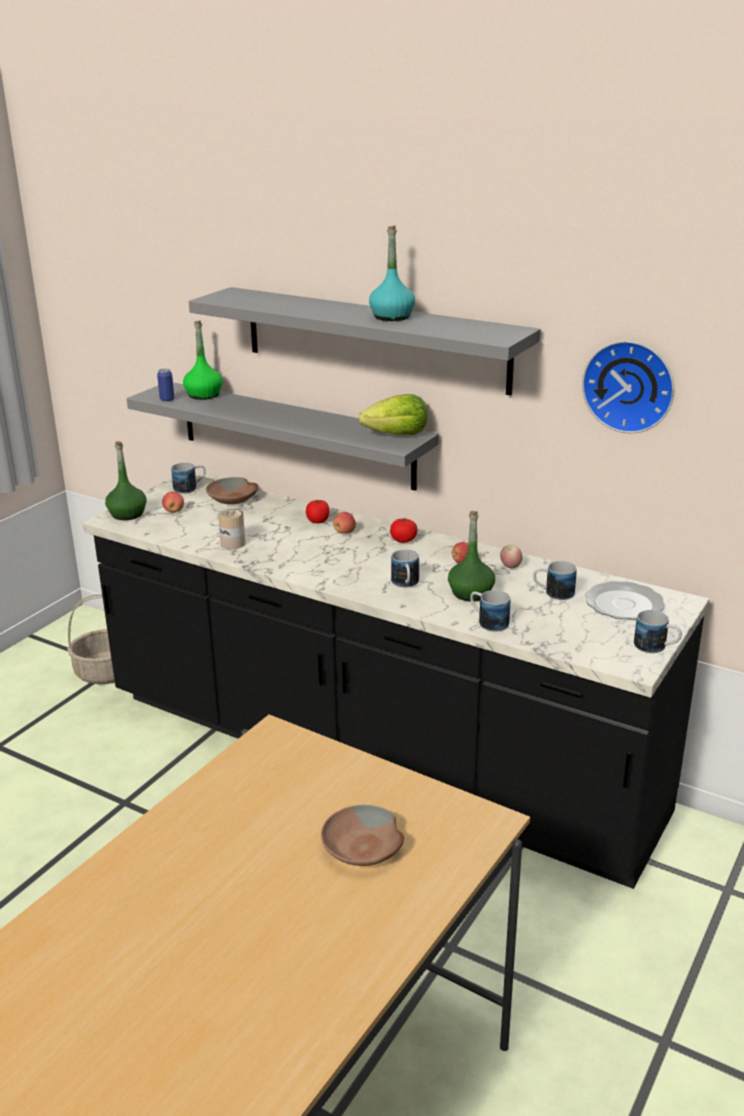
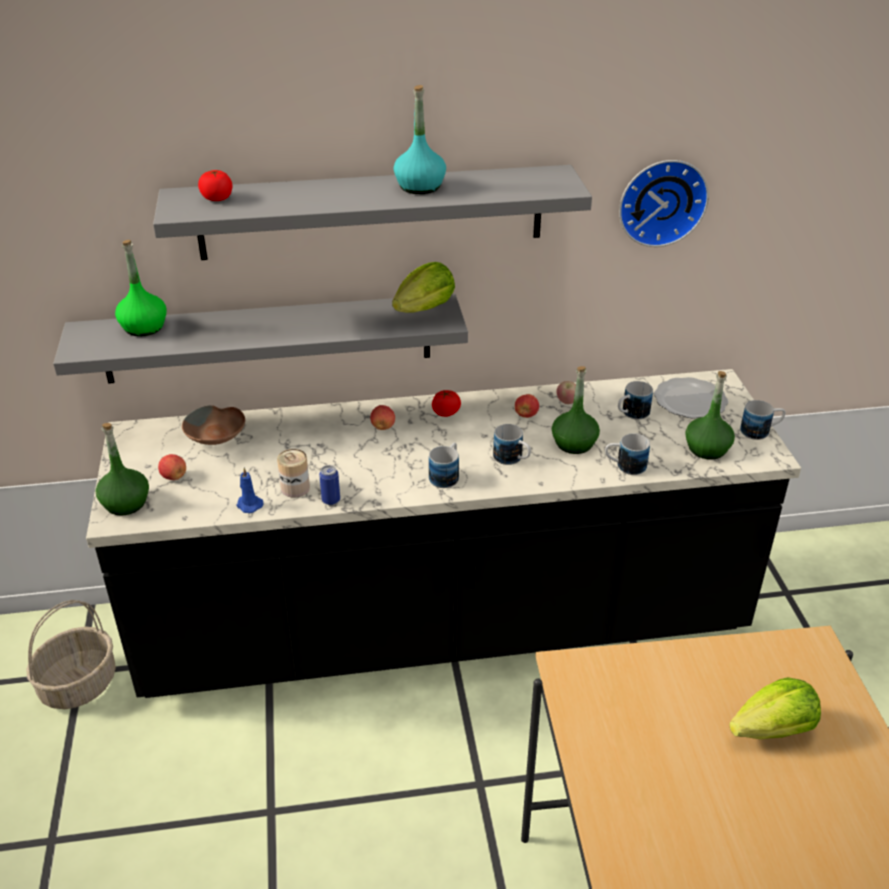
camera: 40 degrees left, 10 degrees up
(167, 399) = (110, 348): can -> can (331, 500)
(190, 488) = (149, 440): mug -> mug (446, 475)
(192, 541) = (249, 505): none -> blue candle
(318, 521) = (340, 424): tomato -> tomato (217, 198)
(362, 849) = (773, 730): brown bowl -> lettuce
(582, 639) = (707, 449): none -> green bottle

